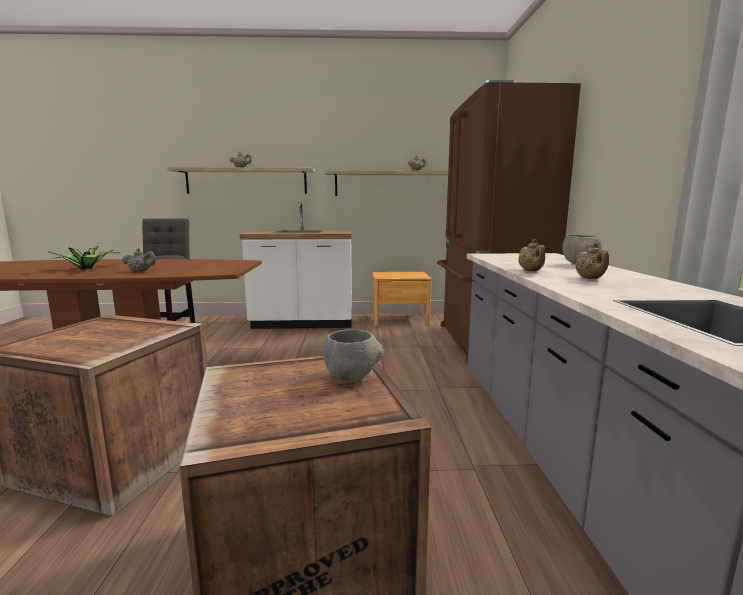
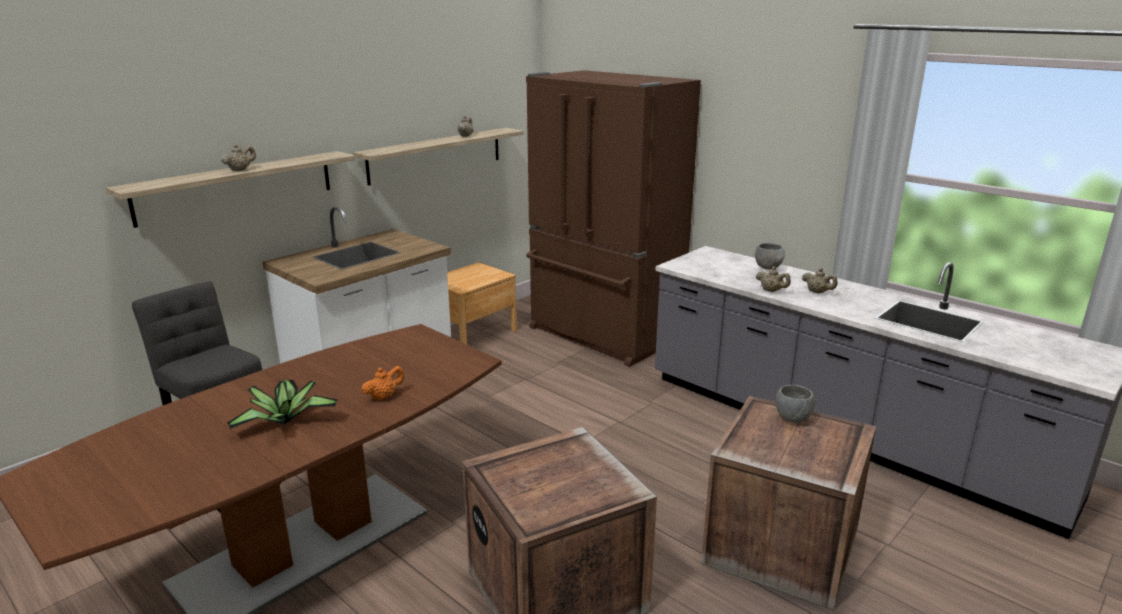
camera: 45 degrees left, 10 degrees up
(141, 271) = (384, 396): grey teapot -> orange teapot

